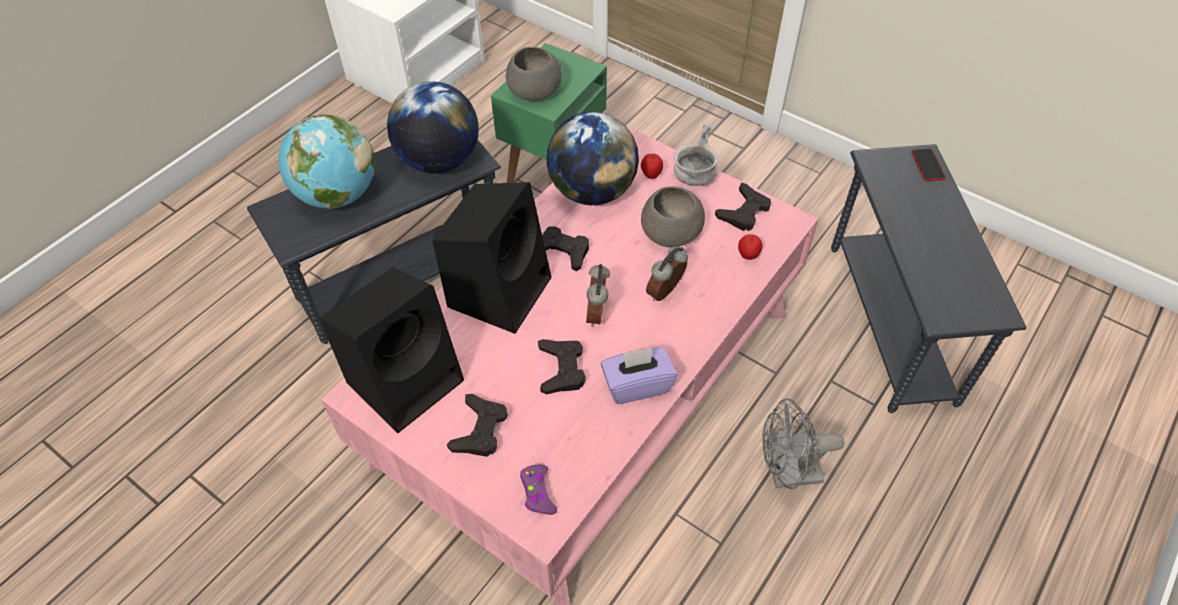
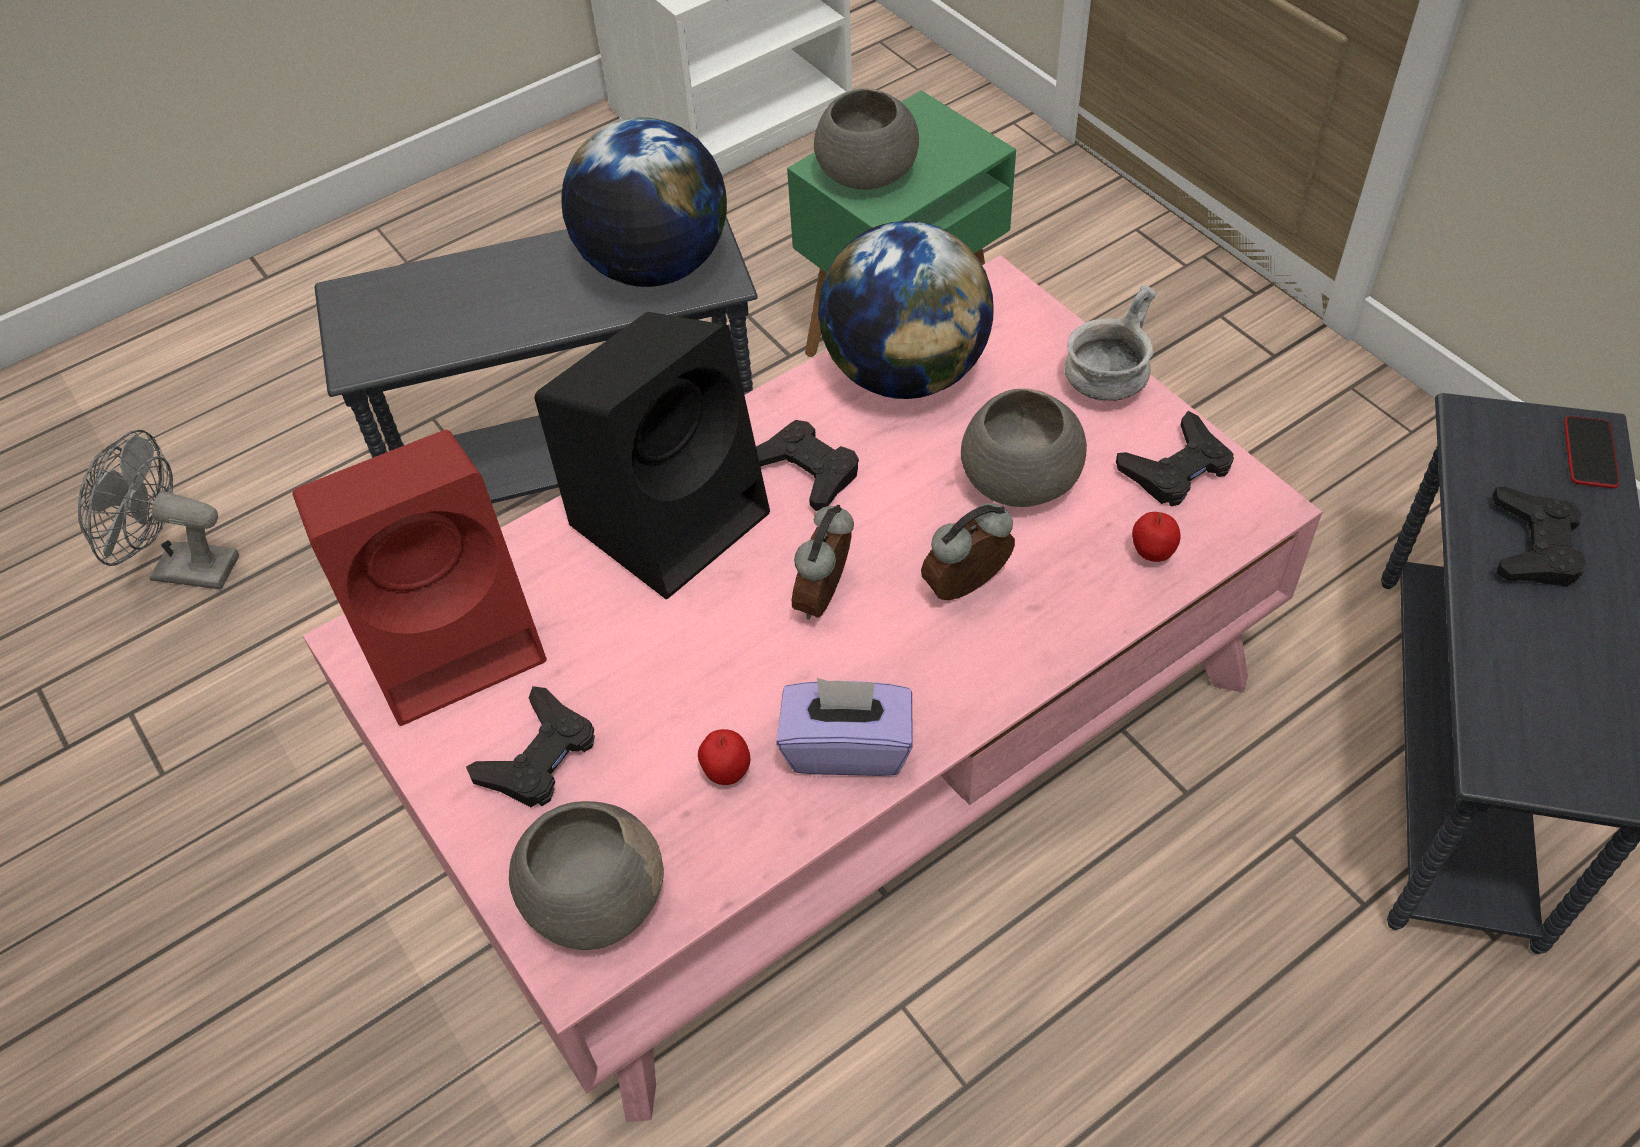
camera: 20 degrees right, 0 degrees up
(337, 195) = (463, 293): globe -> none
(407, 379) = (453, 635): black speaker -> red speaker
(538, 493) = (592, 897): purple game controller -> grey bowl
(562, 369) = (723, 683): black game controller -> black game controller (1534, 546)
(651, 175) = (1024, 365): apple -> apple (727, 773)
(787, 475) = (1139, 992): grey fan -> grey fan (182, 568)

